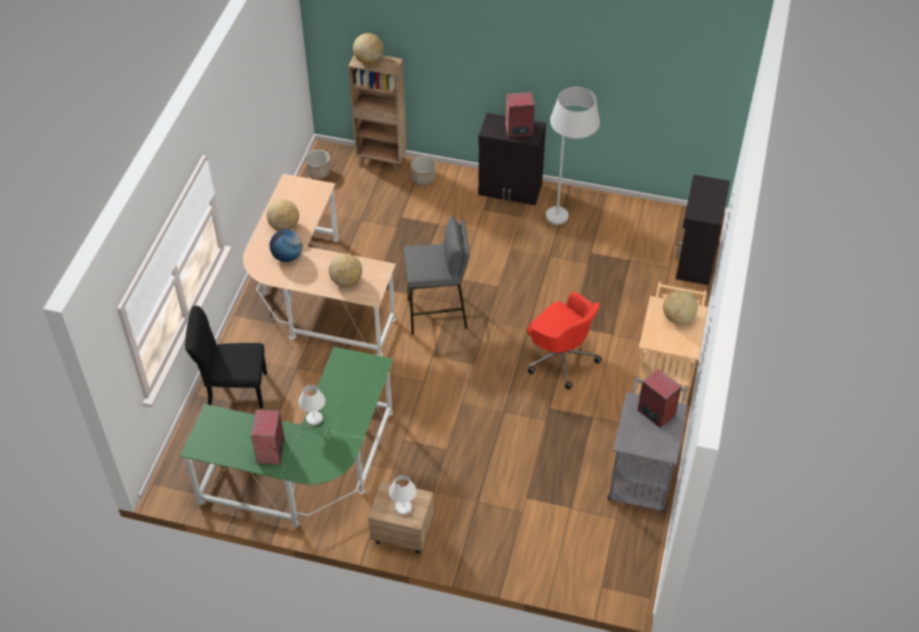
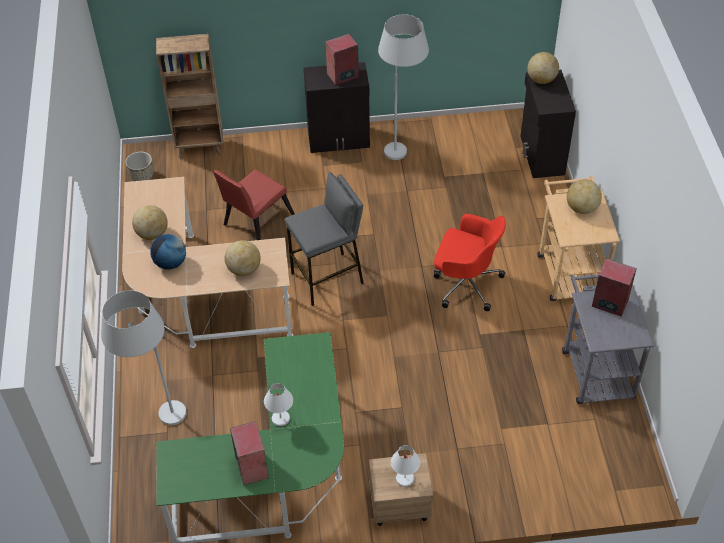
camera: 20 degrees left, 0 degrees up
(234, 390) = (157, 418): black chair -> white floor lamp
(369, 60) = (175, 44): globe -> globe (541, 80)
(398, 244) = (255, 222): none -> red chair
(423, 180) = (250, 153): planter -> none

